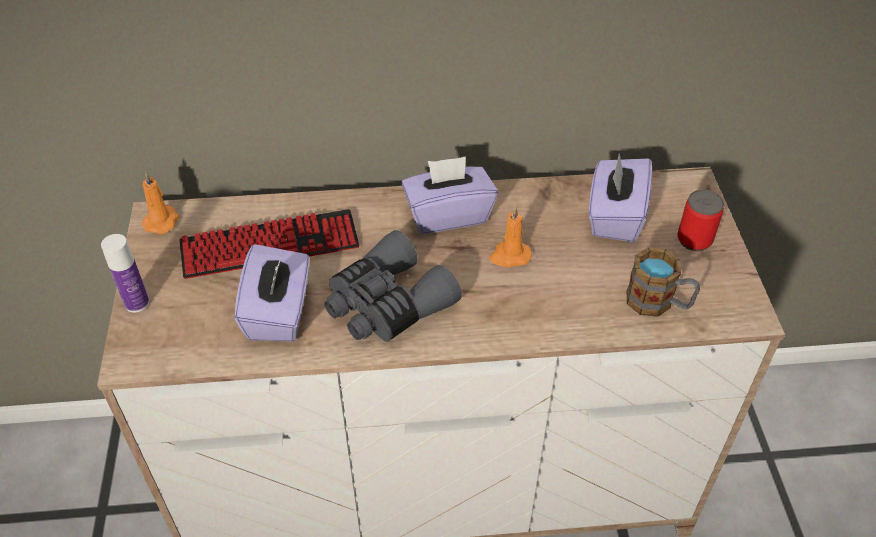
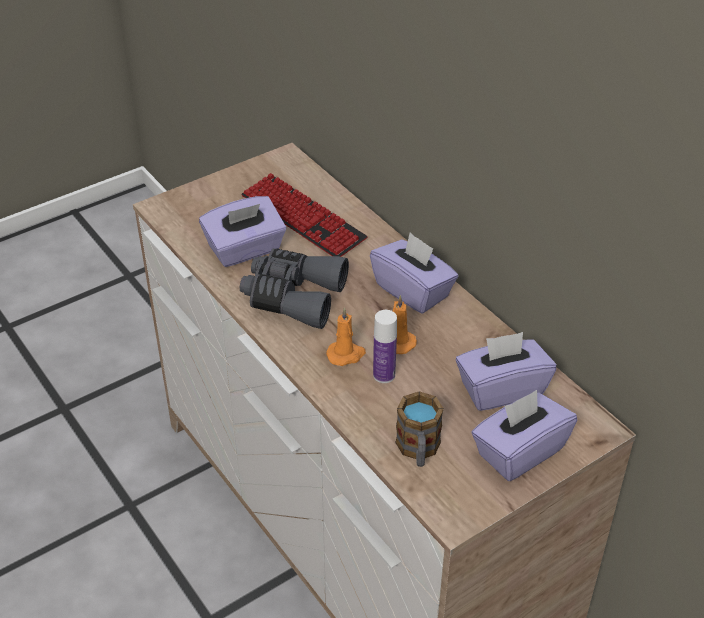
camera: 60 degrees right, 5 degrees down
(137, 303) = (206, 187): bottle -> bottle (384, 375)
(162, 220) = (285, 162): orange candle -> orange candle (346, 354)
(694, 240) = (519, 452): can -> purple tissue box

